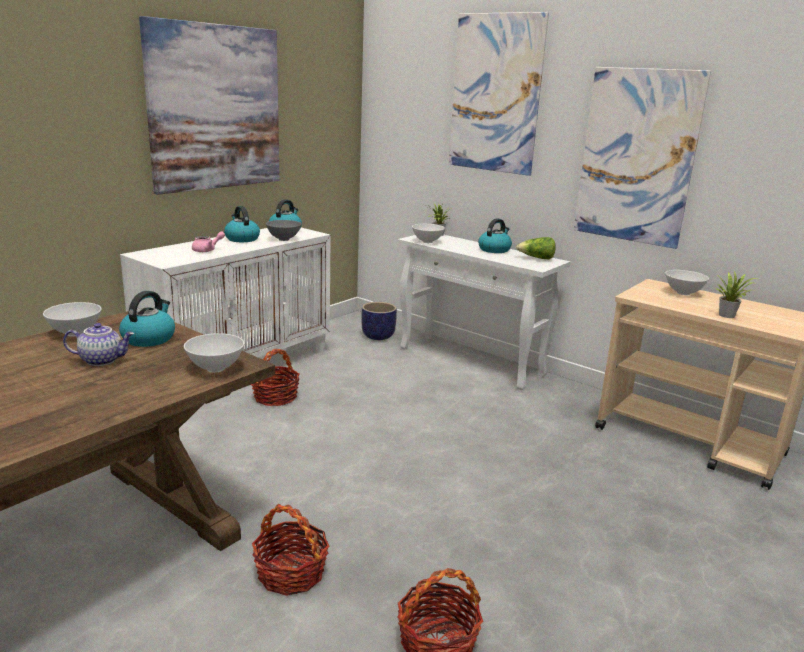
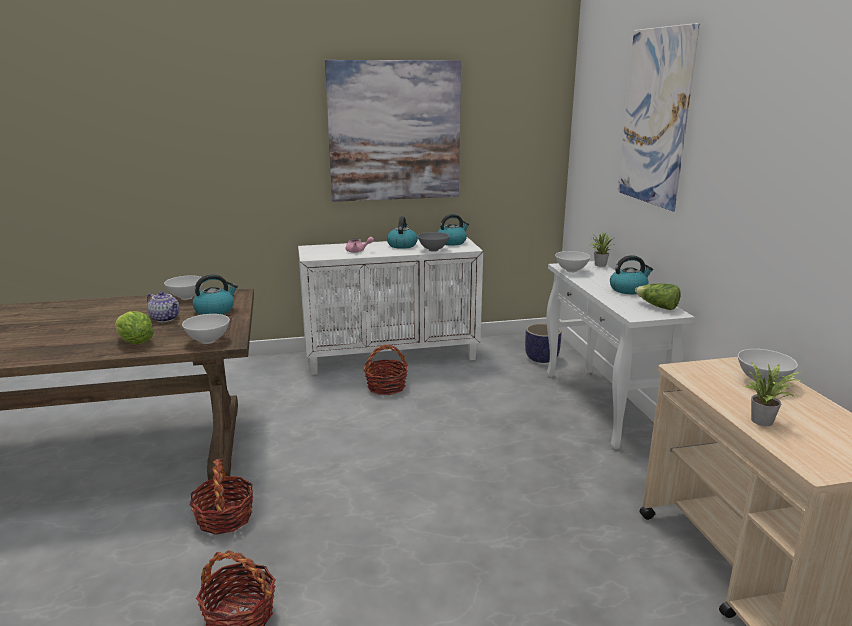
camera: 40 degrees right, 0 degrees up
(122, 393) = (135, 342): none -> lettuce
(636, 157) = (762, 200): picture -> none

